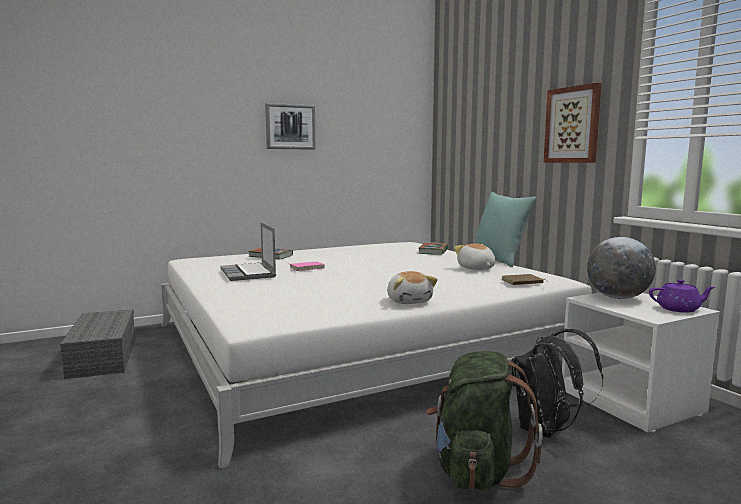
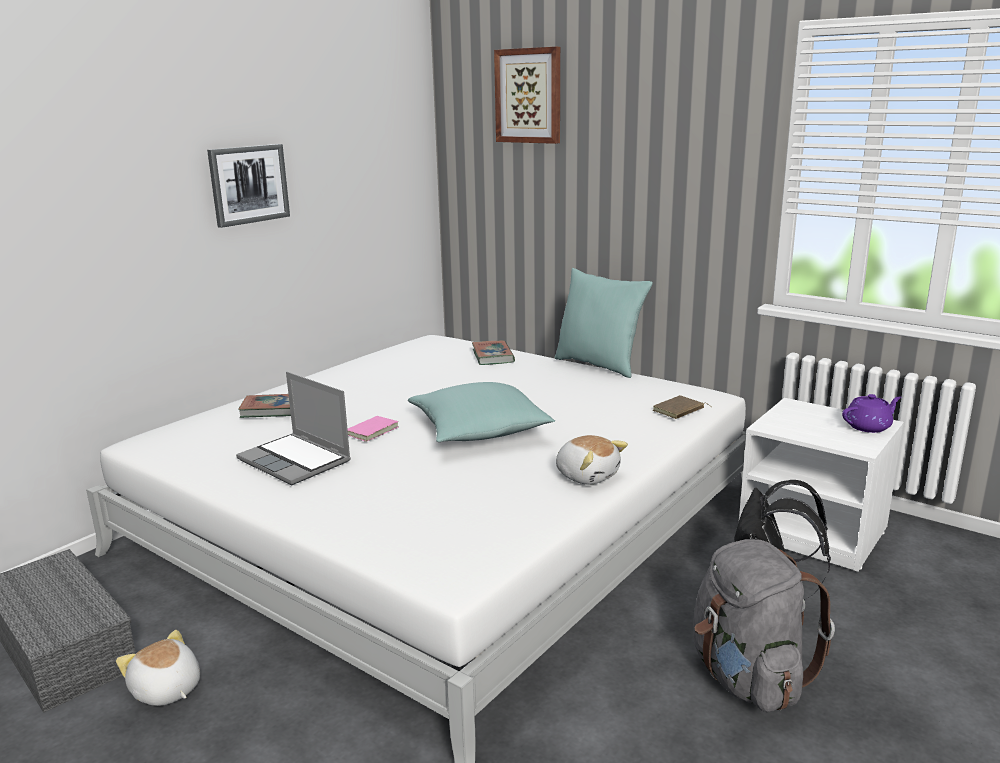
camera: 25 degrees left, 10 degrees up
(370, 276) = (479, 431): none -> turquoise pillow
(476, 268) = (596, 391): plush toy -> plush toy (166, 690)
(476, 471) = (747, 678): green backpack -> grey backpack
(573, 125) = (690, 182): picture -> picture (529, 96)
(618, 297) = (795, 418): globe -> none

